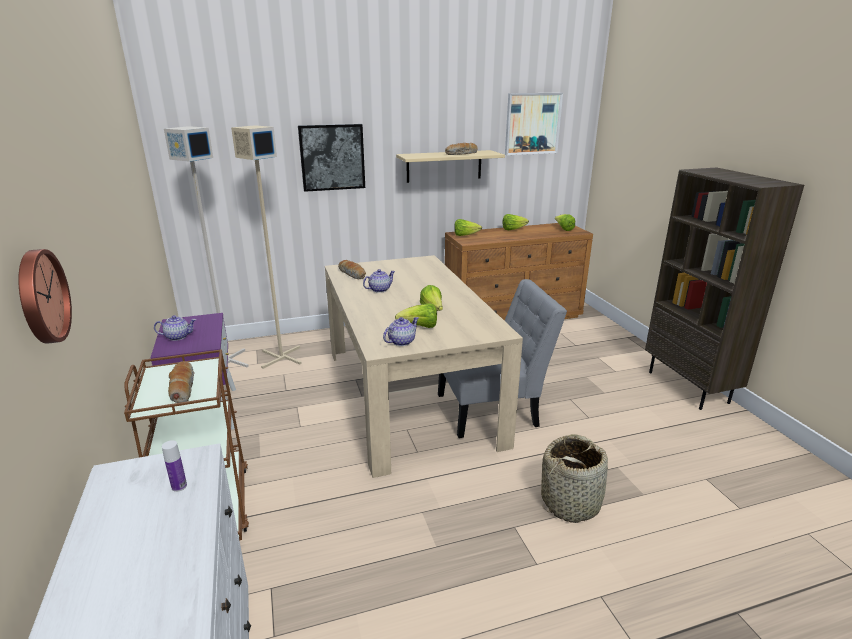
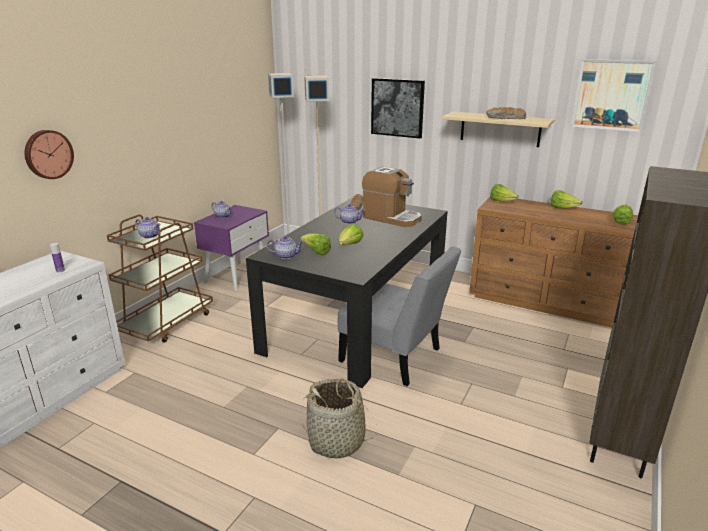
camera: 45 degrees right, 0 degrees up
(182, 388) = (149, 235): bread -> teapot
(407, 274) = (391, 218): none -> coffee machine
(409, 394) = (357, 319): beige dining table -> black dining table

